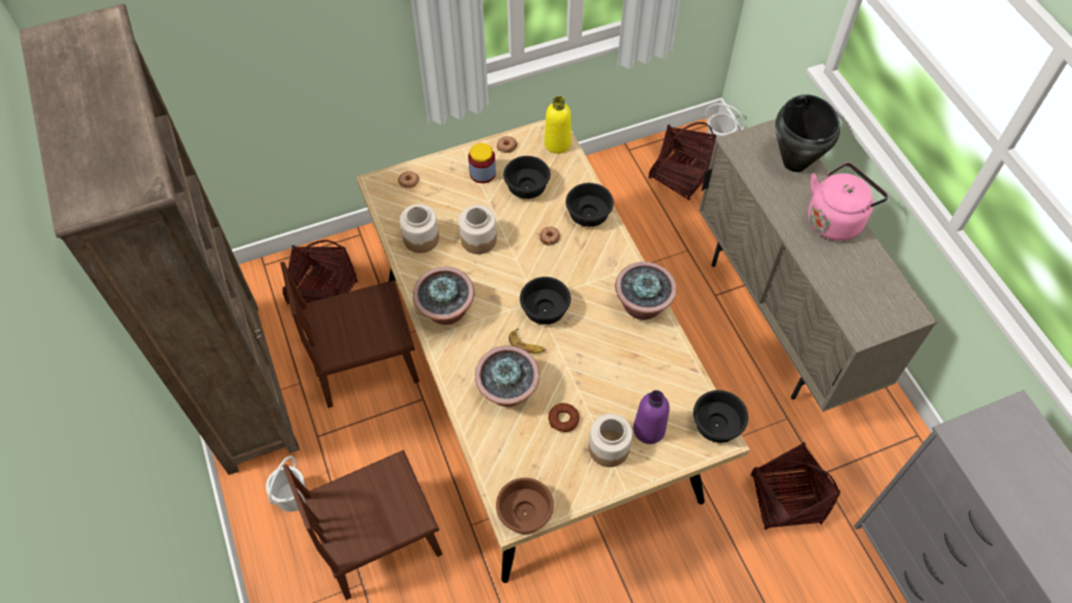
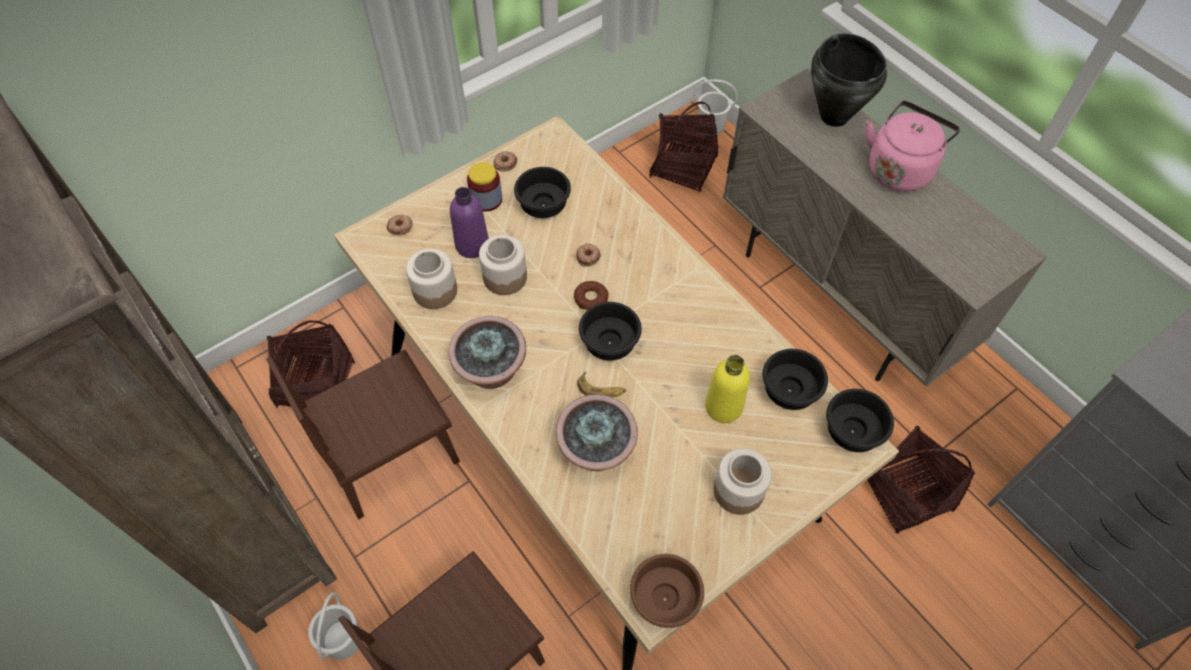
camera: 15 degrees left, 0 degrees up
(557, 144) = (563, 149): yellow bottle -> yellow bottle (723, 406)
(563, 419) = (673, 469): donut -> donut (591, 298)
(590, 215) = (626, 221): black bowl -> black bowl (791, 391)
(642, 306) = (720, 312): potted plant -> none
(649, 429) = (777, 456): purple bottle -> purple bottle (472, 245)

